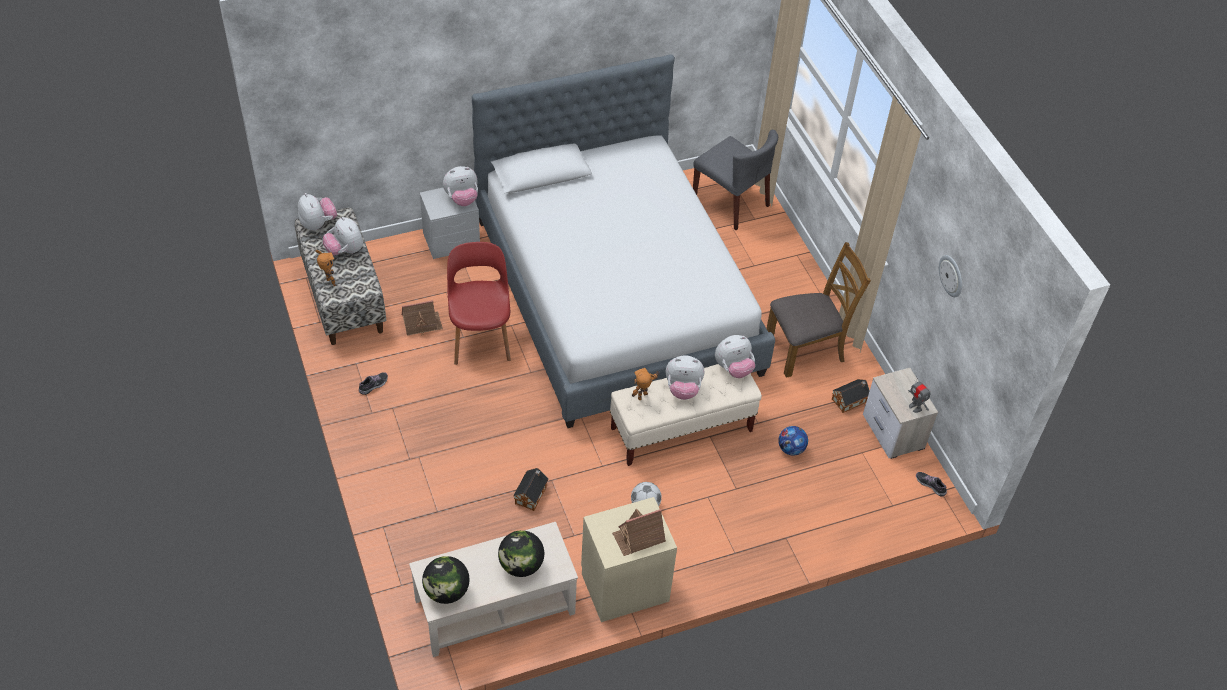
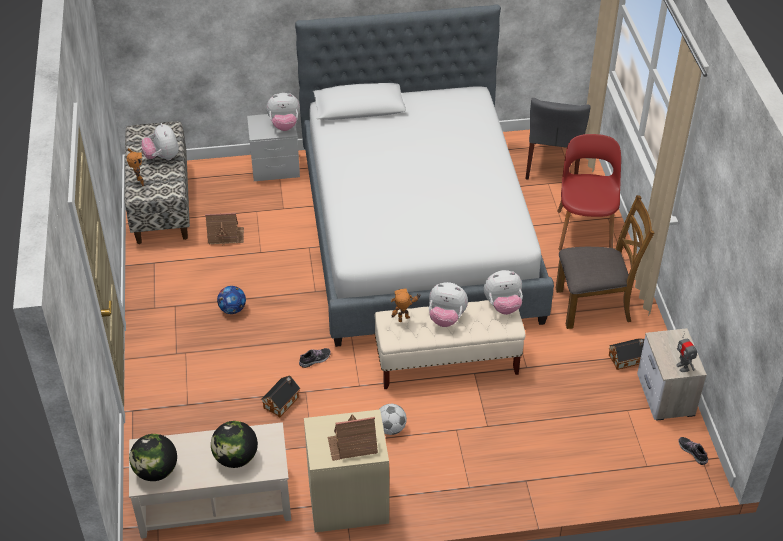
camera: 15 degrees right, 5 degrees down
(318, 224) = (146, 132): plush toy -> none
(373, 385) = (164, 284): shoe -> shoe (315, 360)
(480, 337) = (277, 254): red chair -> red chair (585, 230)
(731, 202) = (554, 164): grey chair -> grey chair turned 45 degrees clockwise
(791, 449) = (554, 396): football -> football (232, 309)
(951, 275) = (724, 225): wall clock -> none

